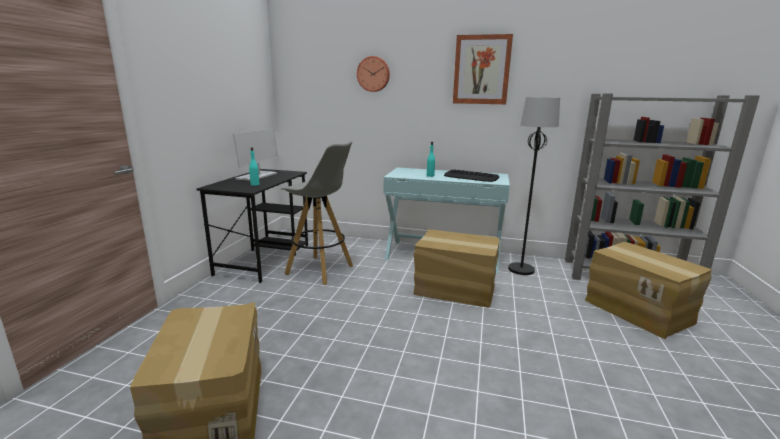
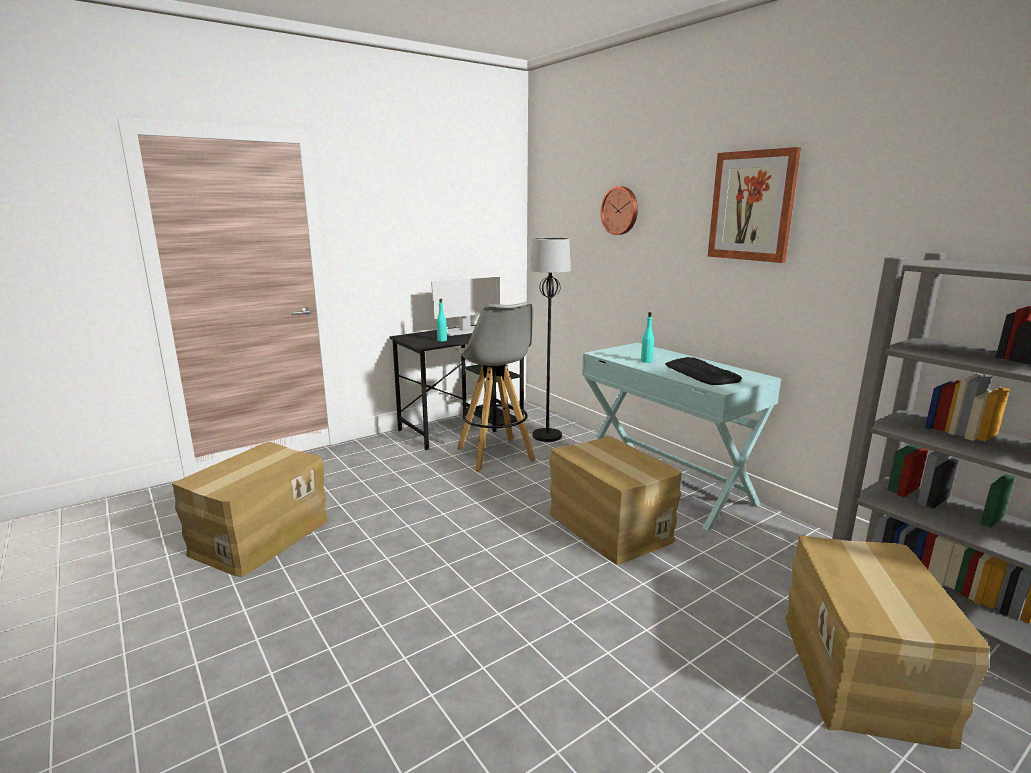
camera: 40 degrees right, 0 degrees up
(521, 269) = (754, 539): black floor lamp -> black floor lamp (547, 436)

